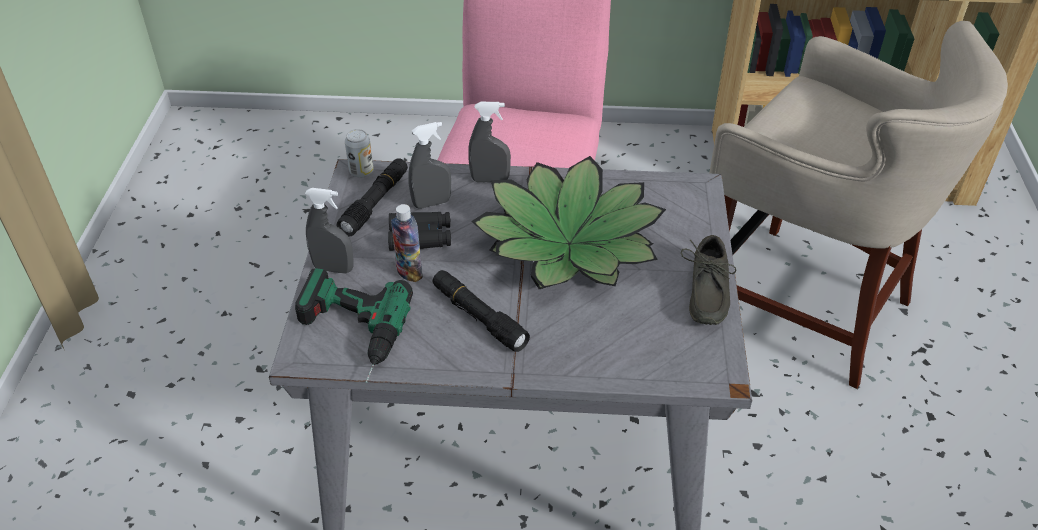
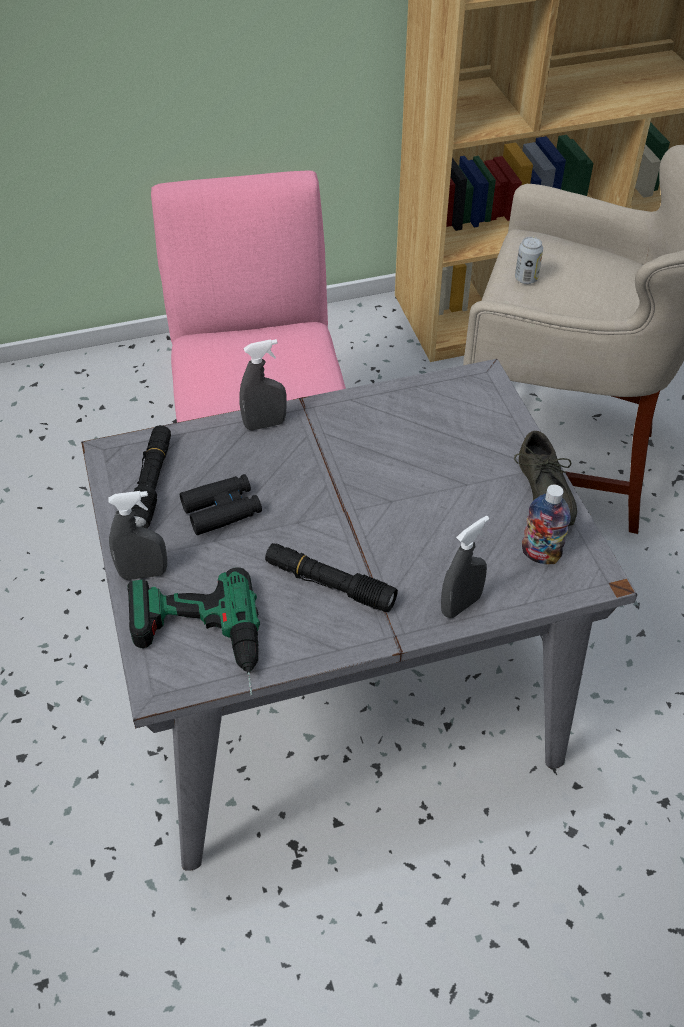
camera: 20 degrees left, 5 degrees up
(361, 172) = (117, 450): can -> can (526, 278)
(409, 272) = (230, 554): bottle -> bottle (540, 554)
(431, 203) = (214, 467): grey spray bottle -> grey spray bottle (460, 605)
(569, 243) = (383, 475): potted plant -> none

